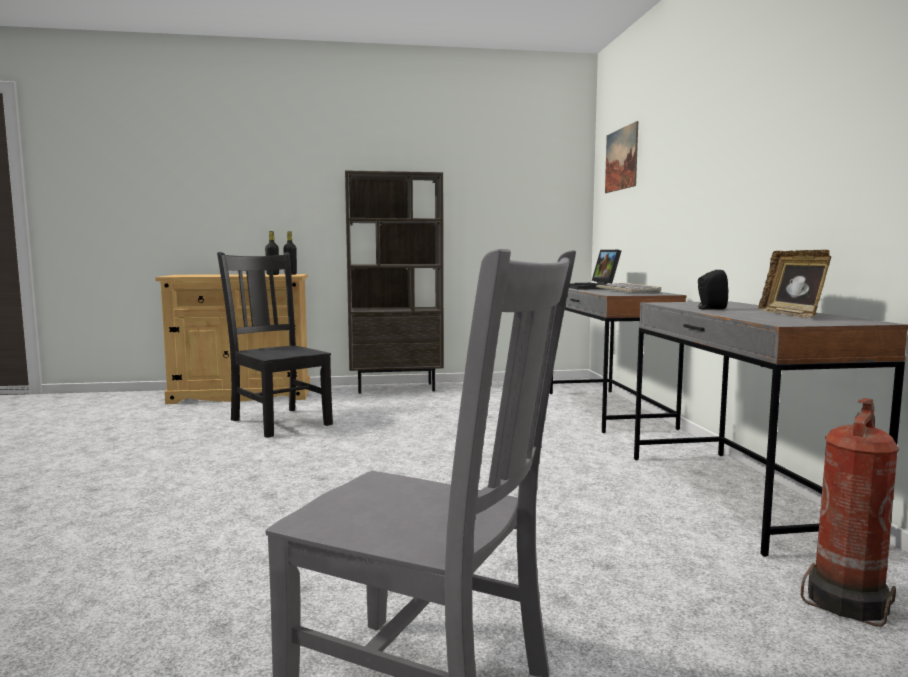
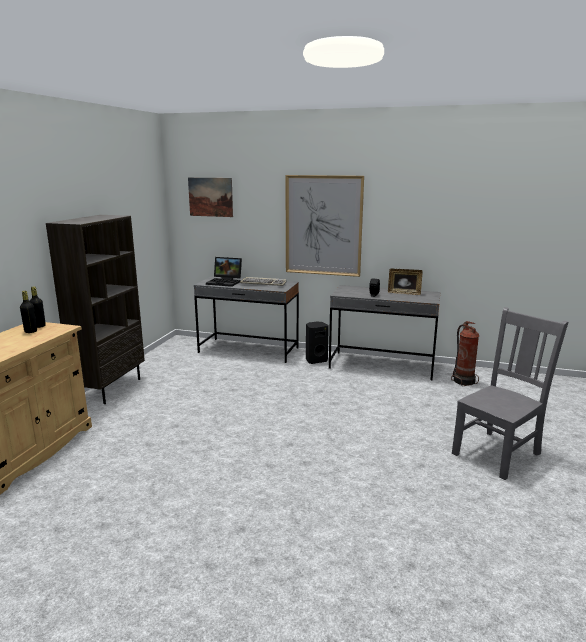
camera: 65 degrees left, 10 degrees up
(279, 421) = (147, 444): black chair -> none
(651, 447) = (315, 360): none -> black speaker
(721, 177) = (323, 225): none -> picture

